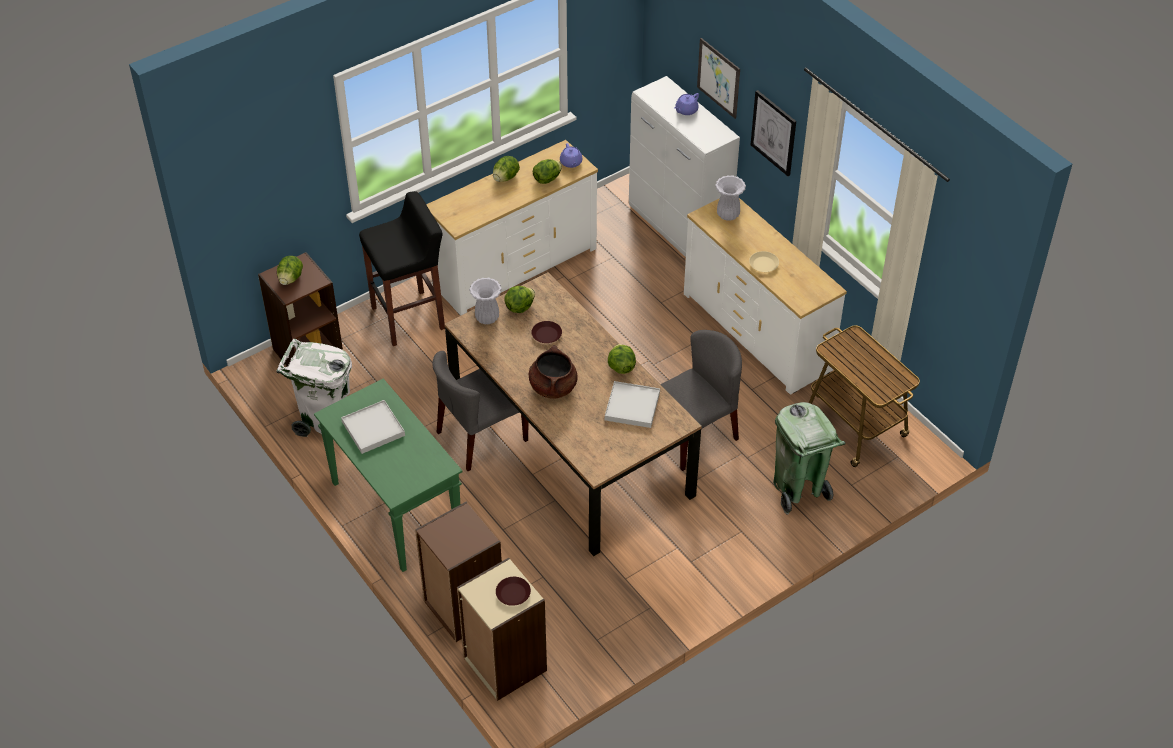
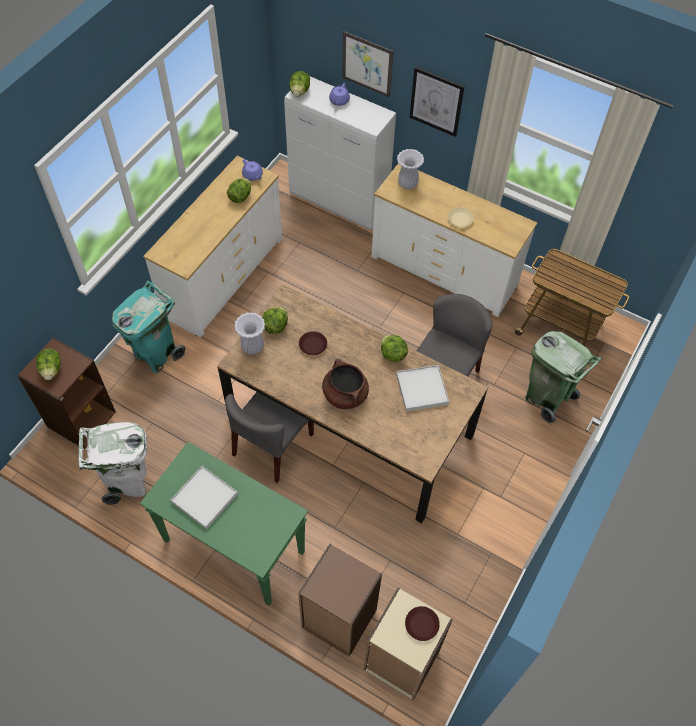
camera: 25 degrees left, 10 degrees up
(409, 318) = (156, 354): black stool -> turquoise trash can
(505, 177) = (203, 206): lettuce -> lettuce (299, 92)

